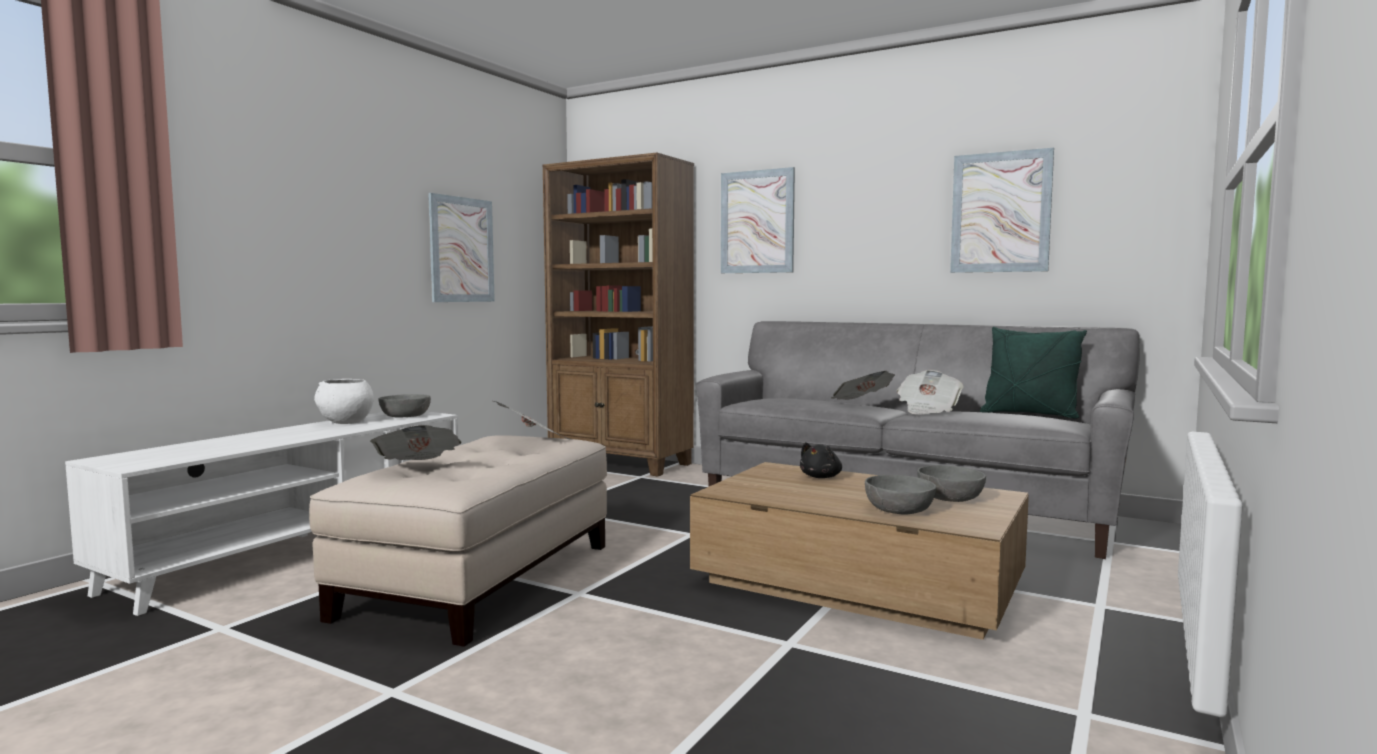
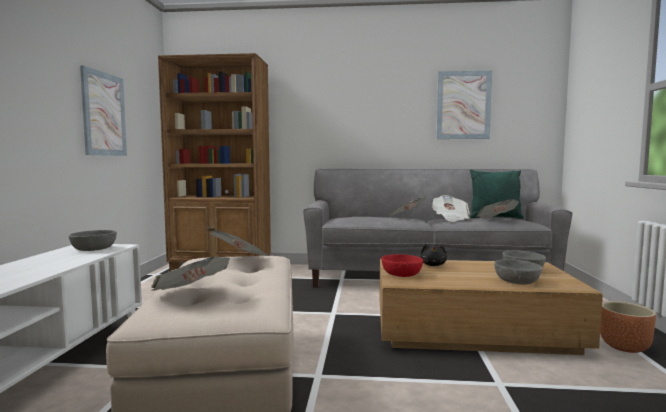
camera: 25 degrees left, 0 degrees up
(345, 422) = (43, 259): white bowl -> none
(749, 483) = (401, 274): none -> red bowl
(757, 222) = (313, 105): picture -> none
(1000, 417) = (496, 220): none -> newspaper
(1080, 644) = (625, 347): none -> brown planter

